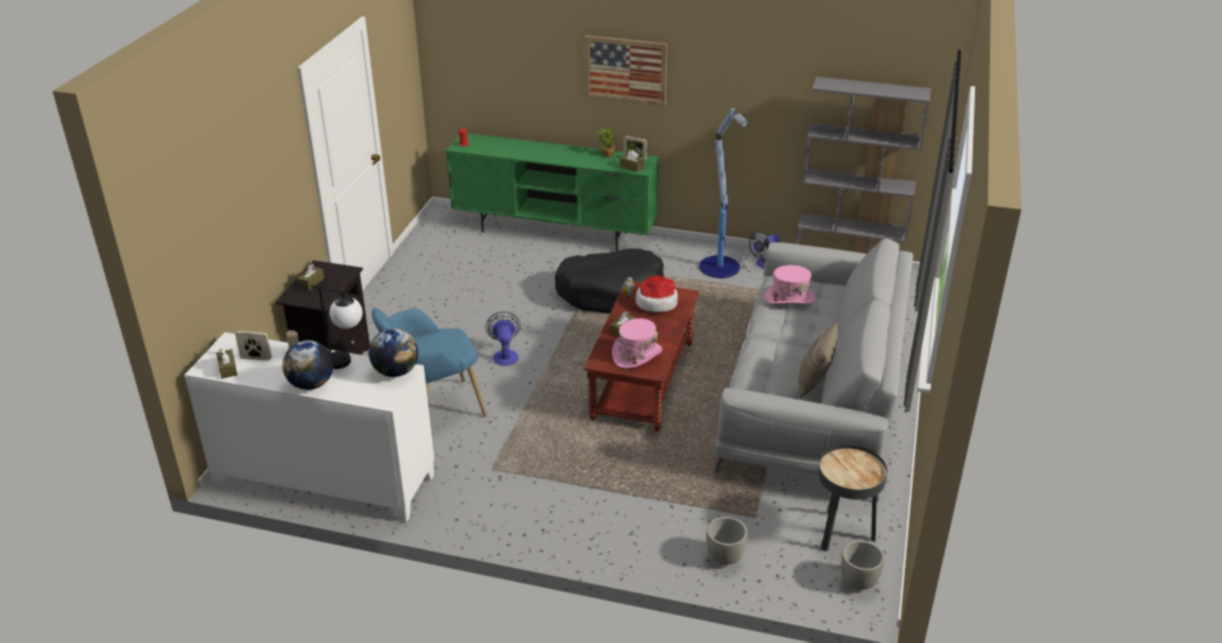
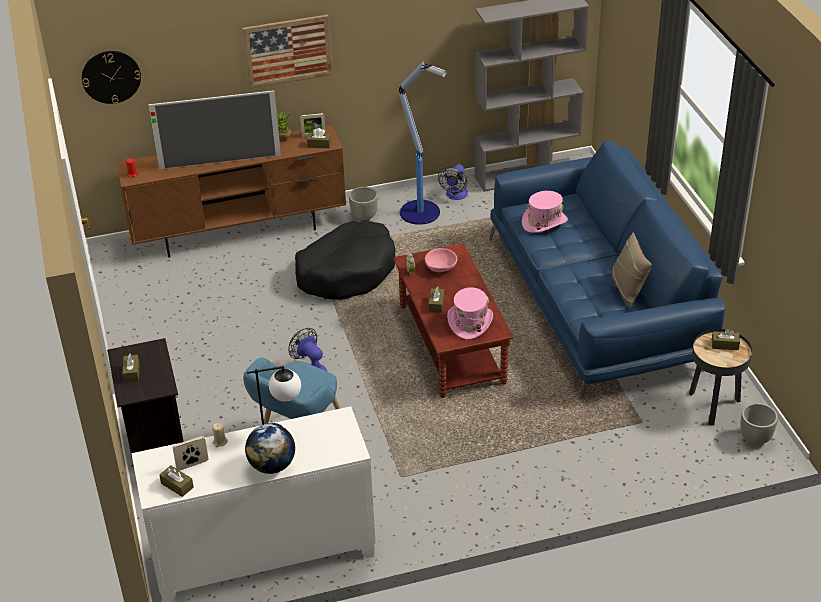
camera: 30 degrees left, 5 degrees up
(396, 372) = (334, 422): globe -> none
(466, 51) = (111, 77): none -> wall clock
(538, 156) = (220, 162): none -> television
(555, 232) = (240, 232): green tv stand -> brown tv stand
(656, 302) = (440, 268): hat -> pink bowl
(725, 557) = (648, 464): grey planter -> grey planter (364, 216)
(812, 397) = (597, 303): grey sofa -> blue sofa
(860, 466) = (725, 345): none -> brown tissue box

